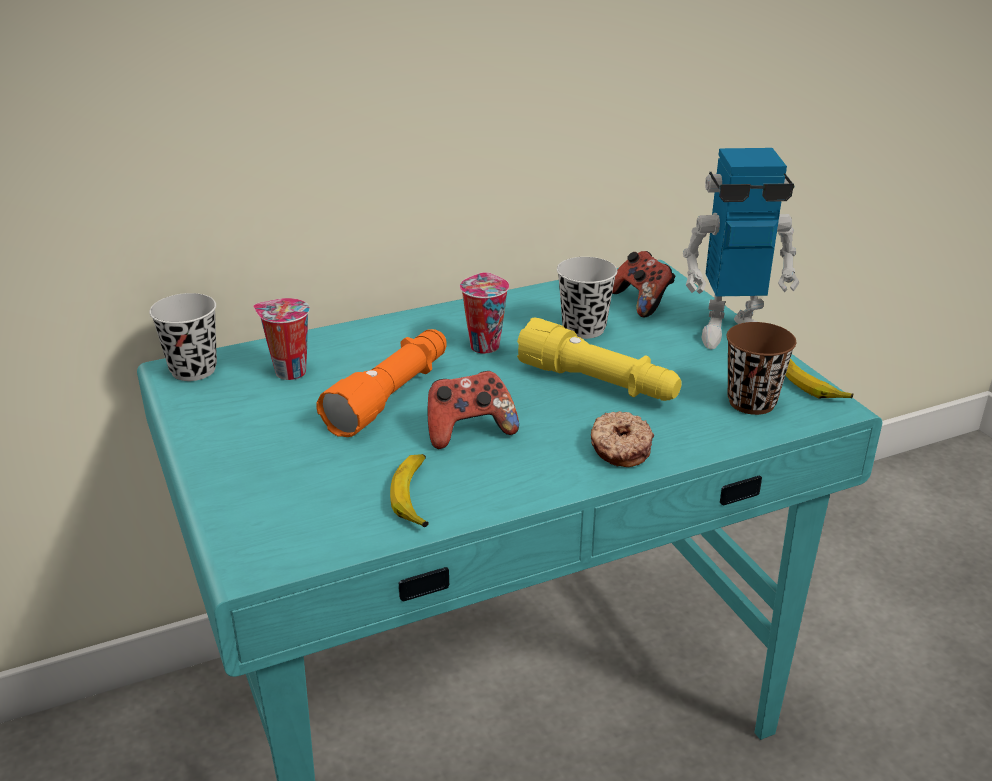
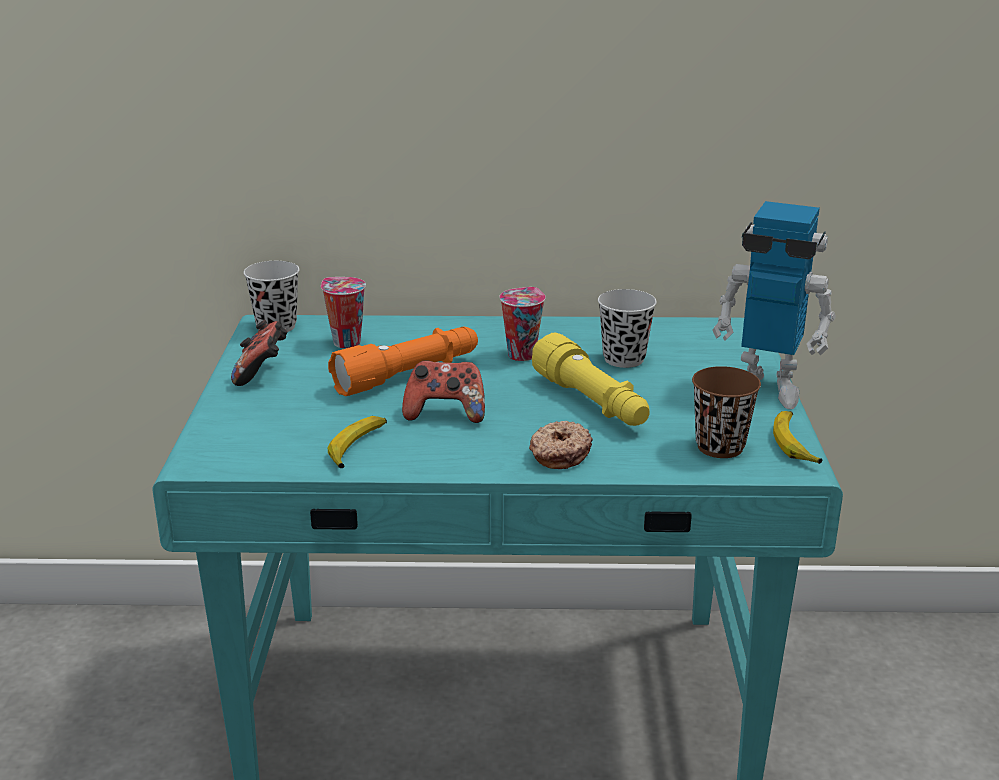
camera: 25 degrees right, 5 degrees down
(641, 302) = (701, 349): game controller -> game controller (262, 373)

